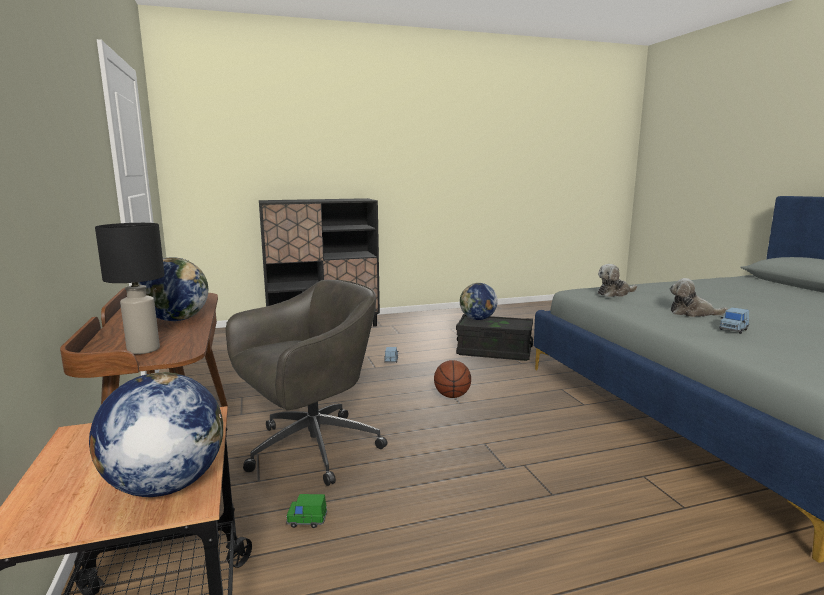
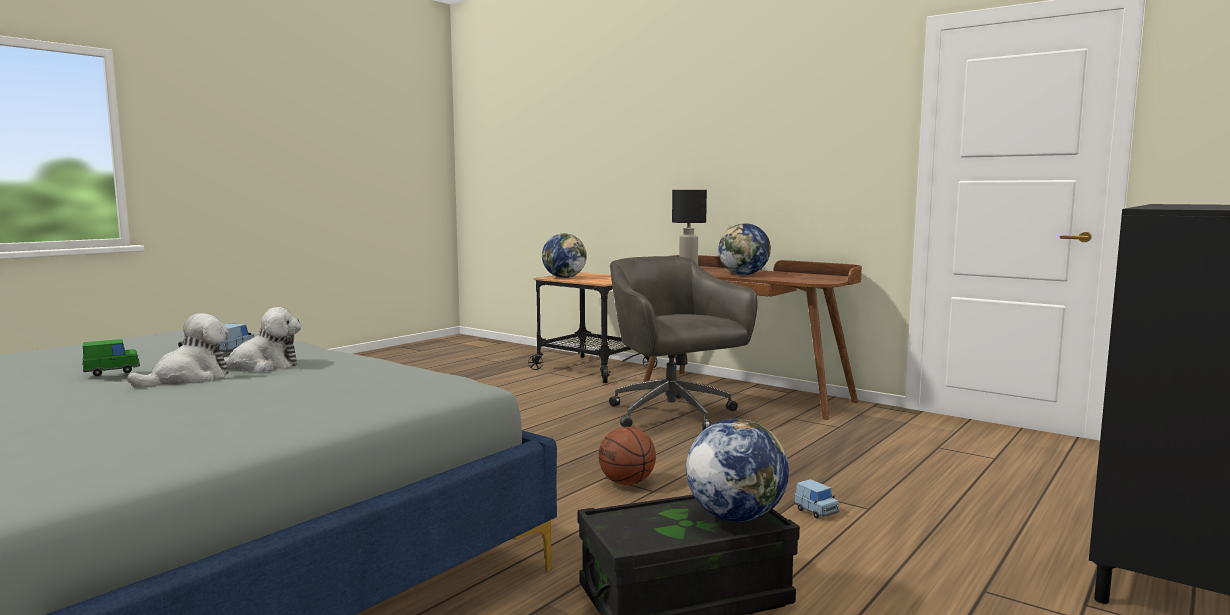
camera: 145 degrees right, 5 degrees down
(307, 520) = (600, 395): green toy car -> green toy car (112, 371)
(310, 449) = (673, 415): grey office chair -> grey office chair turned 135 degrees clockwise
(614, 293) = (385, 377): plush toy -> plush toy (188, 378)

